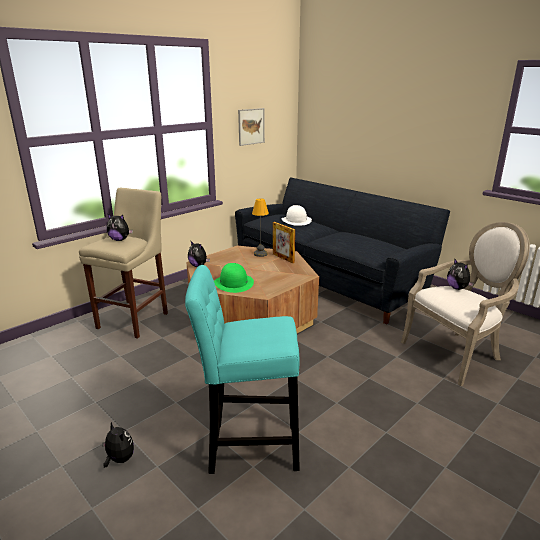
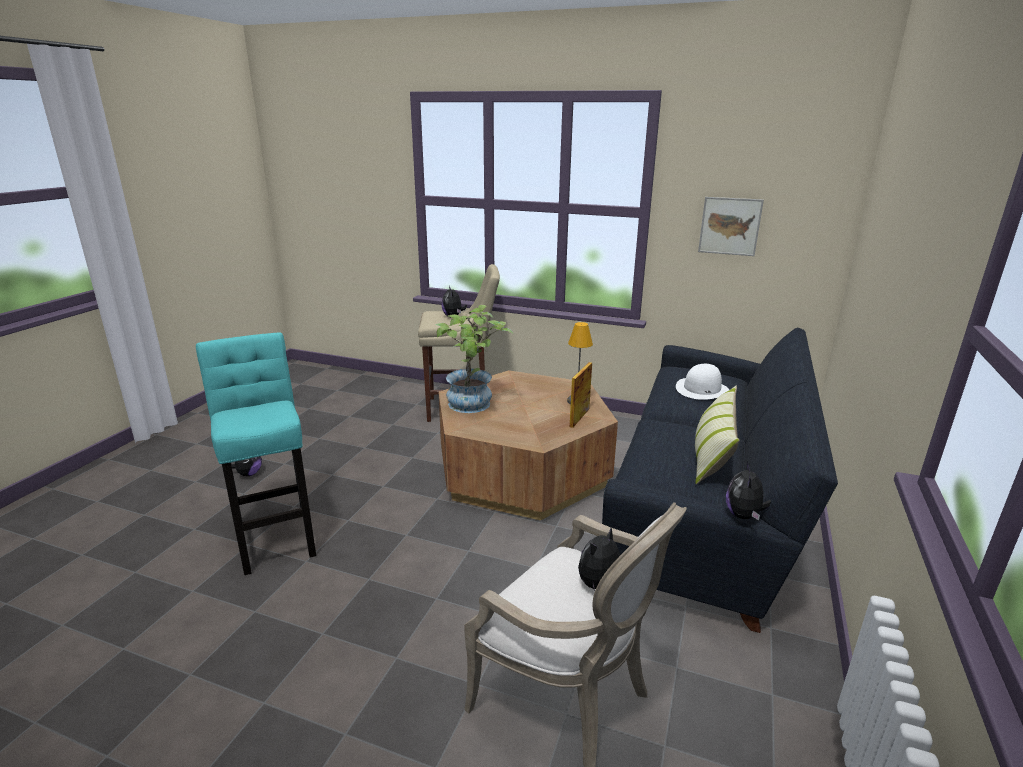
camera: 65 degrees right, 0 degrees up
(198, 266) = (502, 378): plush toy -> plush toy (744, 516)
(234, 283) = (473, 406): green hat -> potted plant
(366, 237) = (712, 454): none -> pillow

